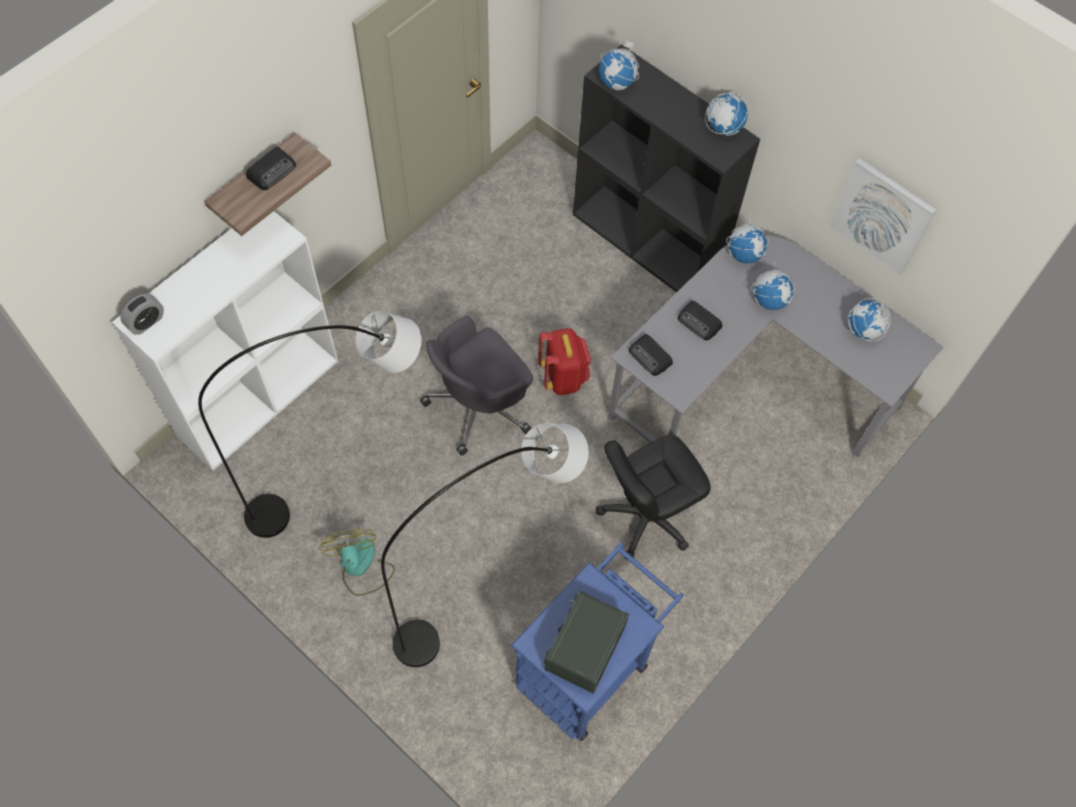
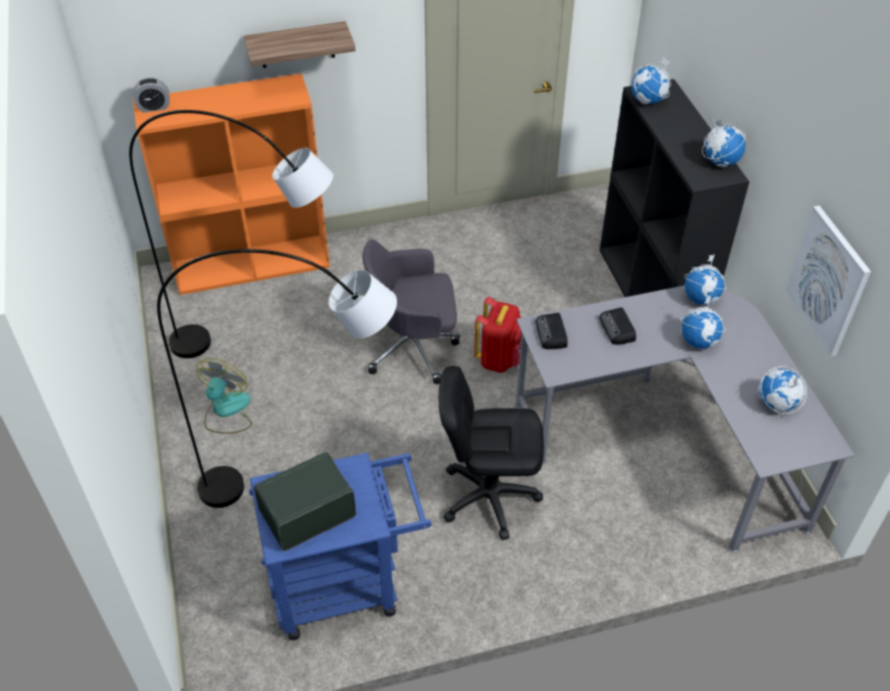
camera: 35 degrees right, 15 degrees down
(259, 396) = (253, 264): white bookcase -> orange bookcase
(272, 171) = (307, 36): radio -> none

